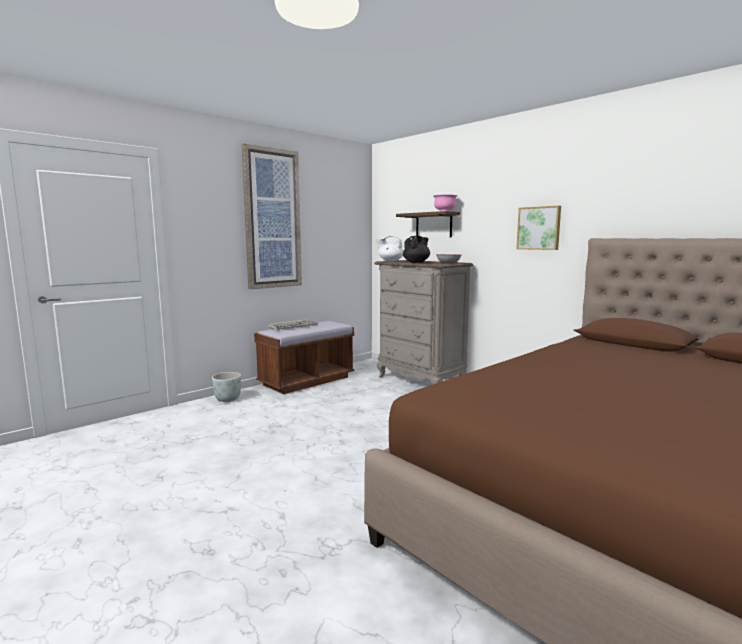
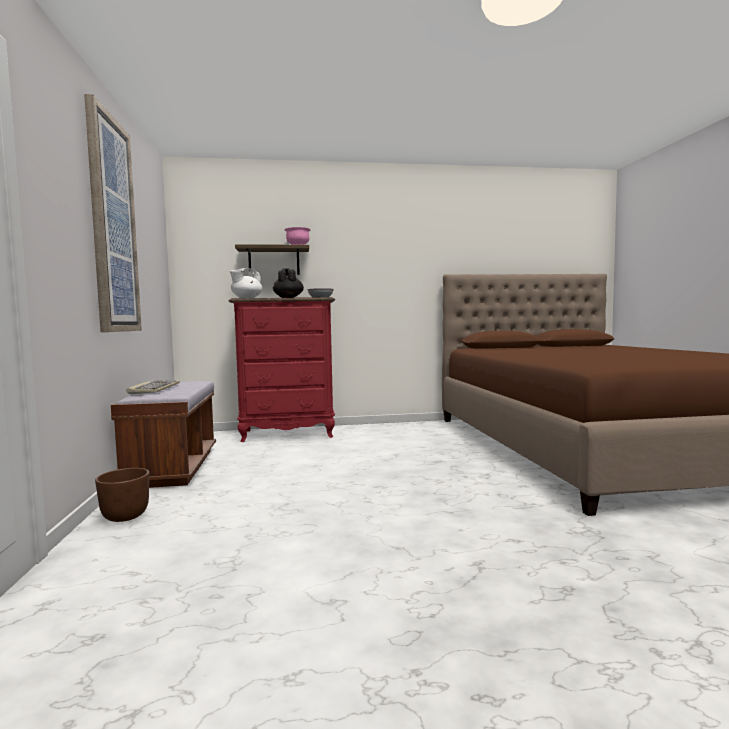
camera: 55 degrees left, 5 degrees down
(228, 399) = (126, 516): grey planter -> brown planter
(419, 381) = (288, 434): beige dresser -> red dresser
(539, 228) = (394, 266): picture -> none

